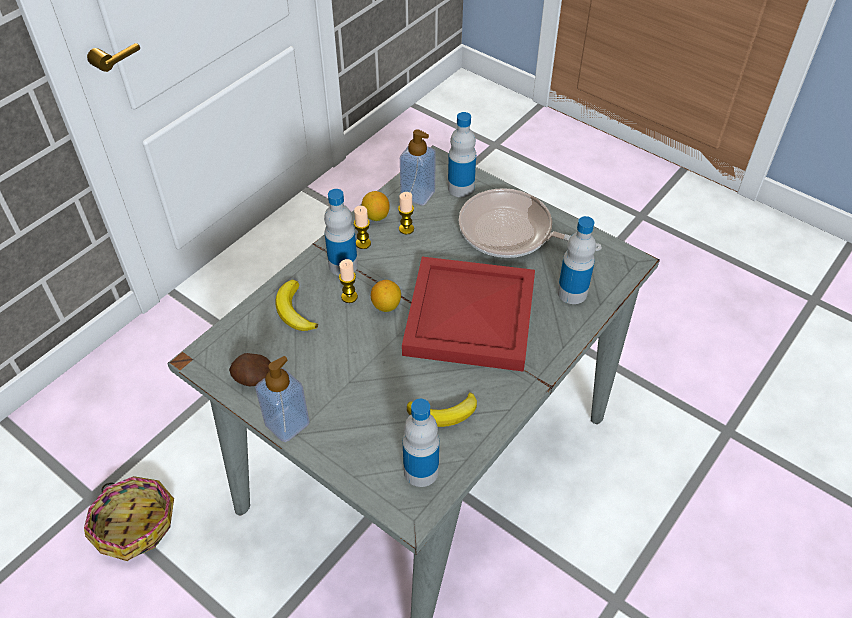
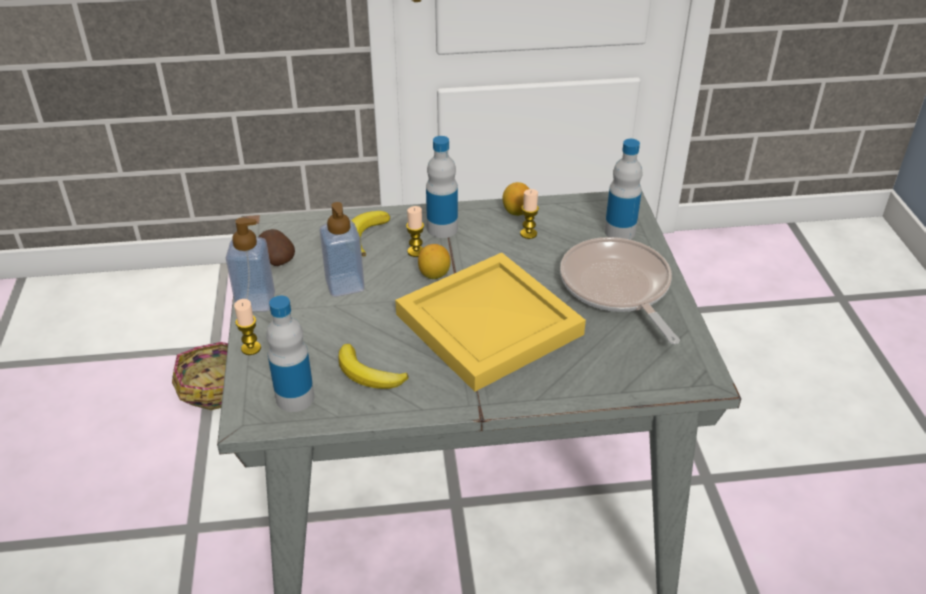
camera: 45 degrees right, 10 degrees down
(363, 243) = (479, 223): candle -> candle (251, 348)
(418, 194) = (574, 216): soap dispenser -> soap dispenser (345, 285)
(468, 318) = (485, 324): red tray -> yellow tray
(572, 292) = (607, 366): bottle -> none

